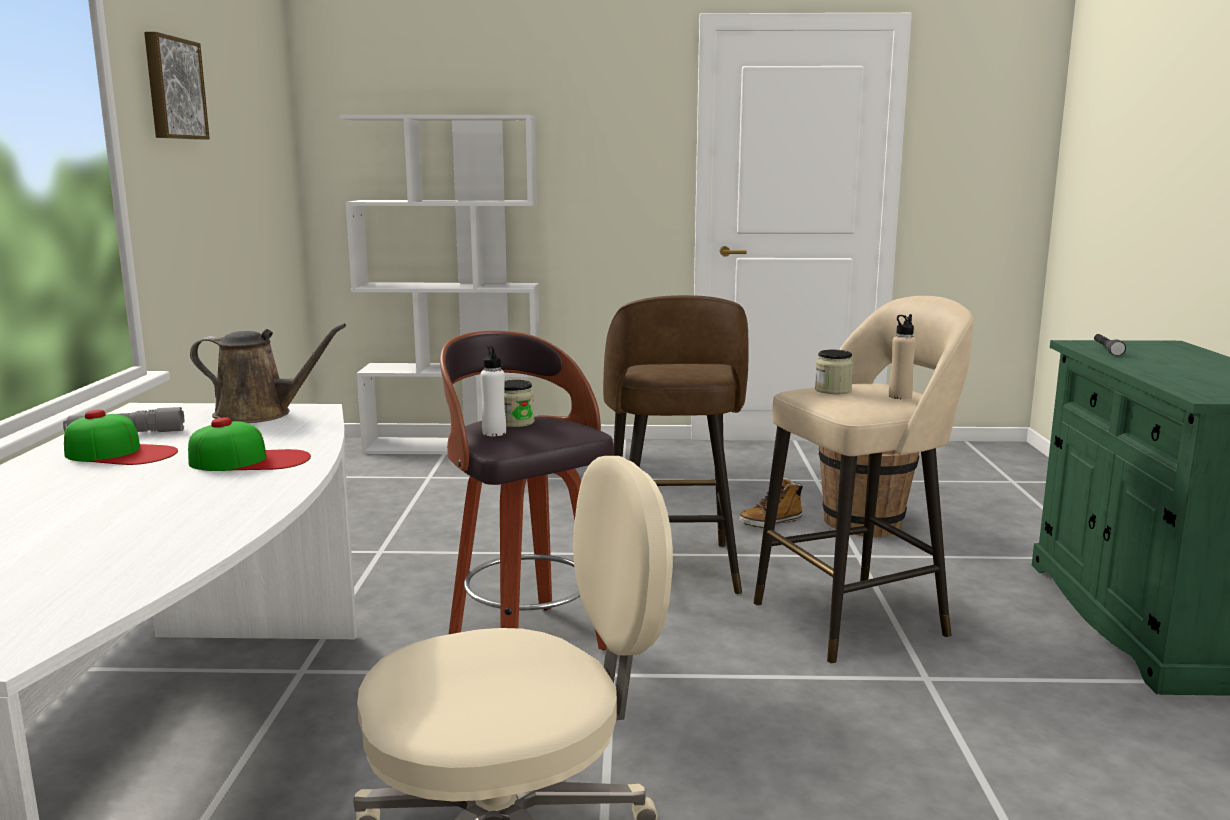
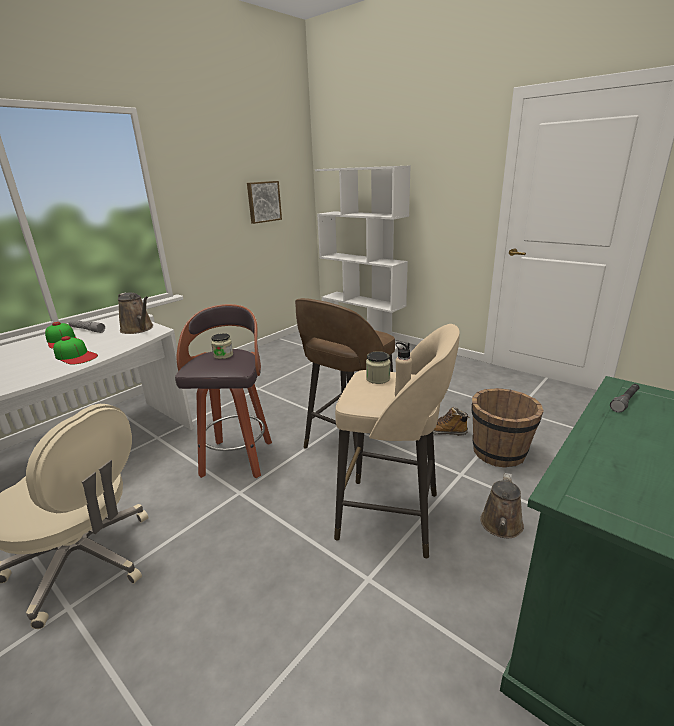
camera: 40 degrees right, 10 degrees up
(173, 88) = (200, 167): picture -> picture (263, 201)
(494, 433) = (201, 360): white bottle -> none
(969, 584) = (501, 526): none -> brown watering can

